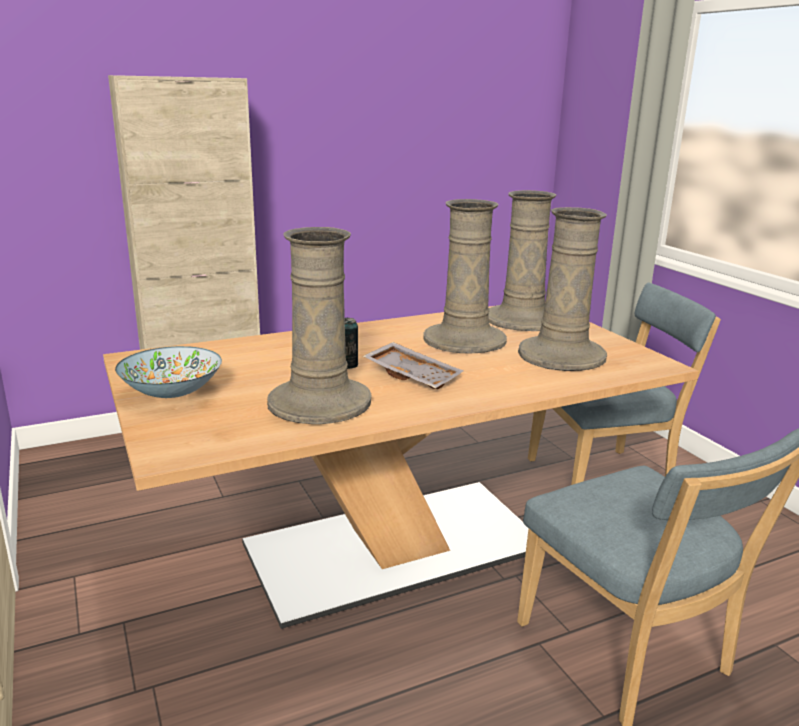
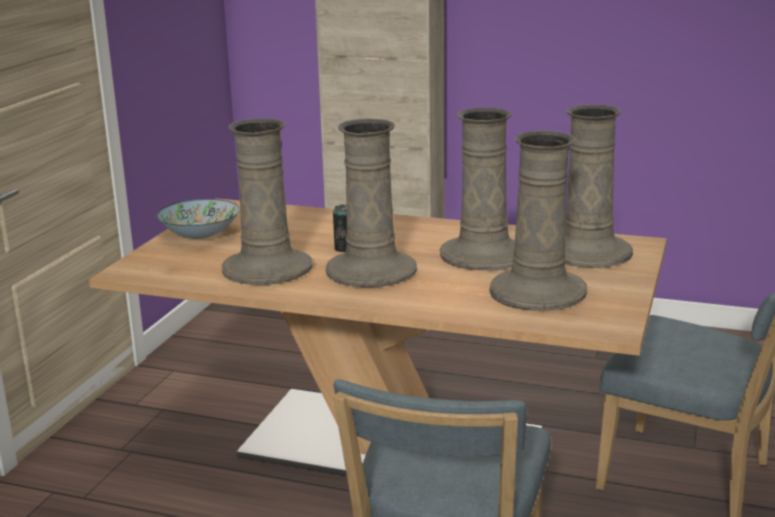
camera: 45 degrees right, 0 degrees up
(413, 375) = (371, 270): grey tray -> beige vase

